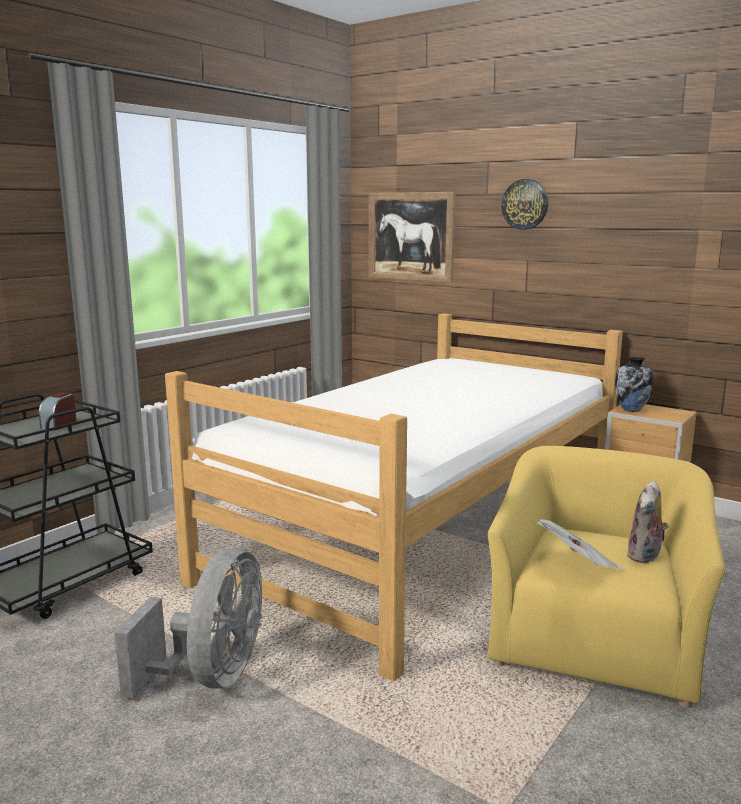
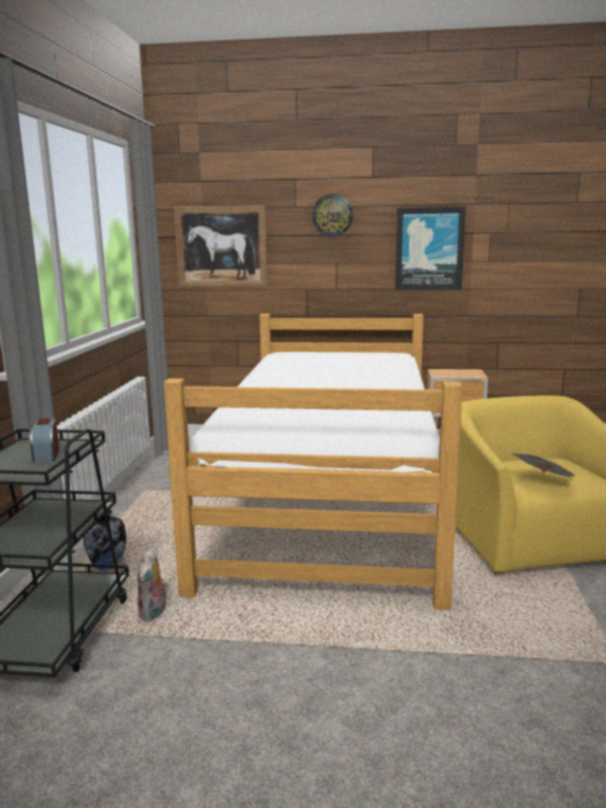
camera: 30 degrees left, 0 degrees up
(212, 676) = (311, 658): grey fan -> none
(631, 410) = (442, 373): vase -> vase (108, 567)
(638, 249) = (429, 249): none -> picture
(645, 556) = (569, 467): plush toy -> plush toy (154, 614)

